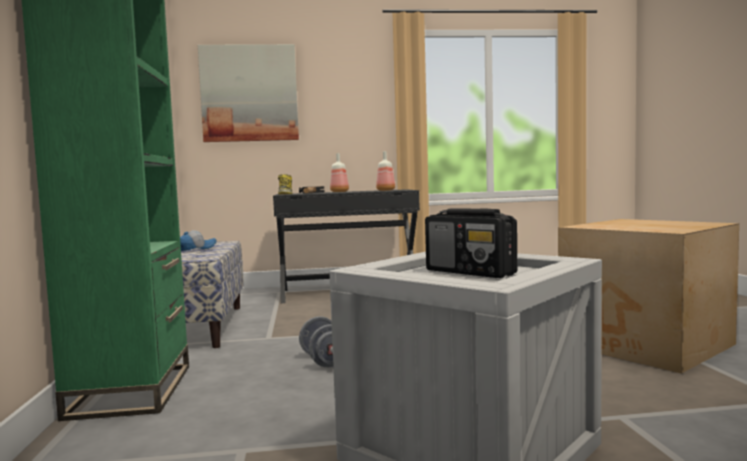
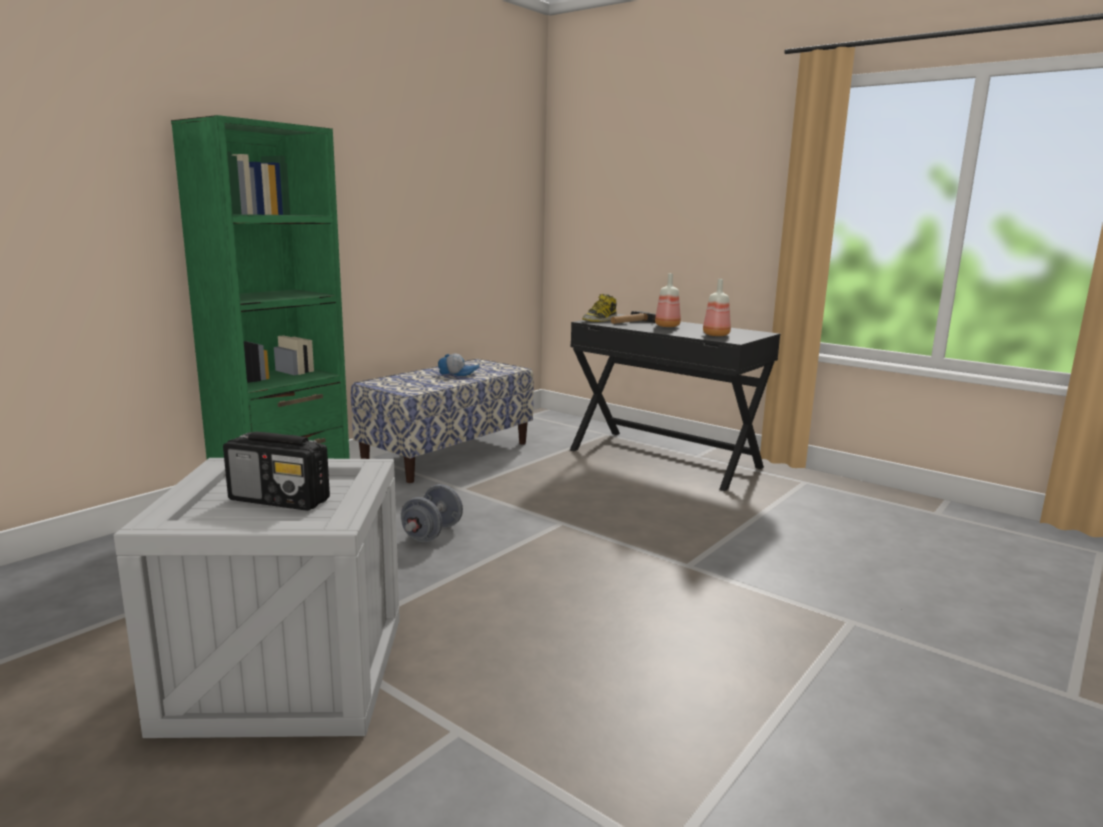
camera: 45 degrees right, 10 degrees up
(249, 93) = (614, 180): picture -> none
(471, 272) = (280, 500): radio -> radio turned 75 degrees counterclockwise
(646, 345) = (764, 688): cardboard box -> none

